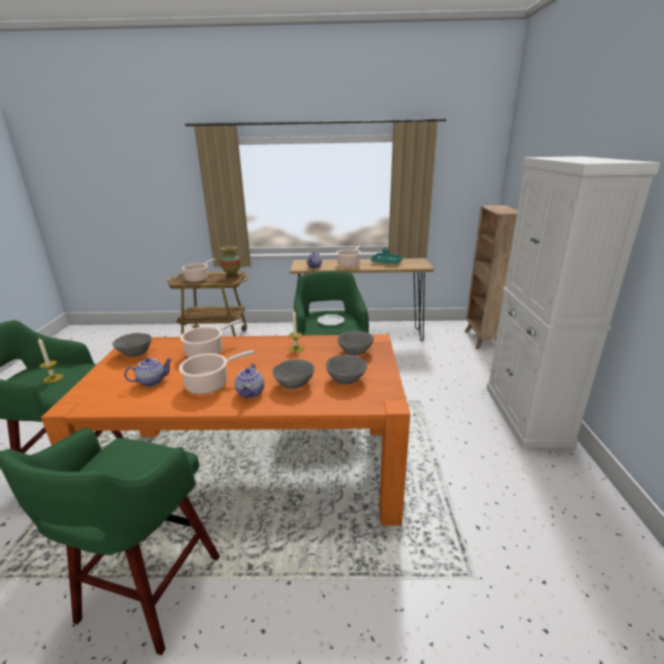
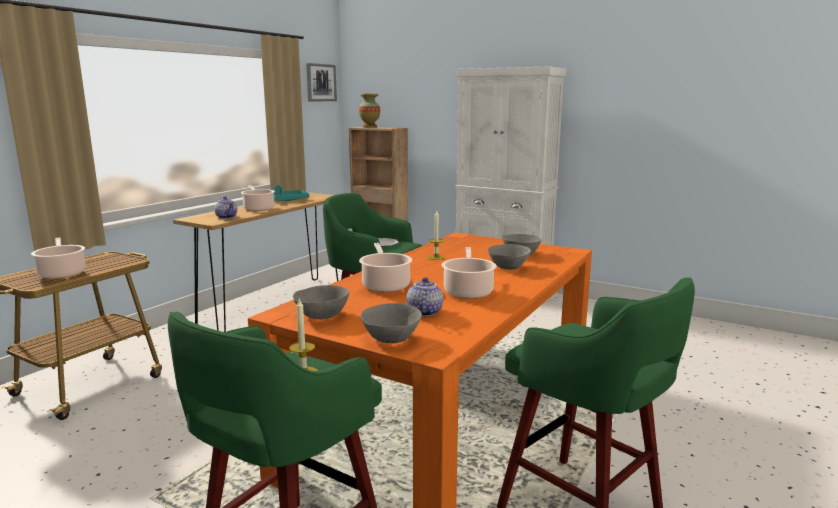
camera: 60 degrees left, 10 degrees down
(232, 277) = (111, 259): vase -> vase (369, 127)
(251, 393) = (506, 280): teapot -> none
(355, 351) = (473, 244): grey bowl -> grey bowl (390, 338)
(473, 160) = (320, 82): none -> picture

